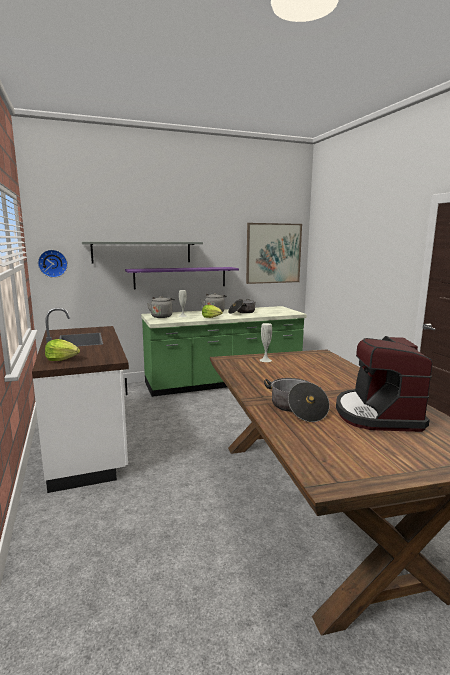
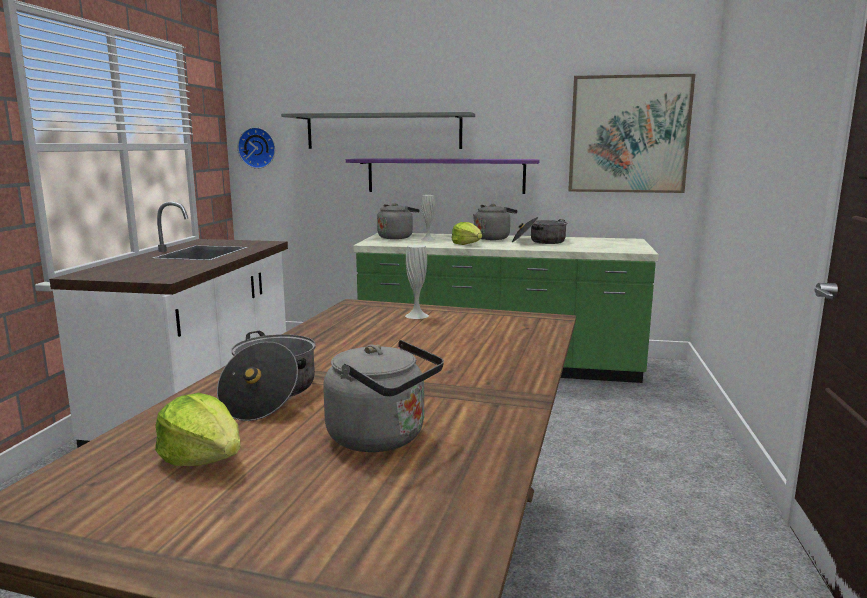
camera: 30 degrees right, 0 degrees up
(62, 359) = (115, 270): lettuce -> lettuce (203, 458)
(377, 414) = (382, 438): coffee machine -> grey kettle

